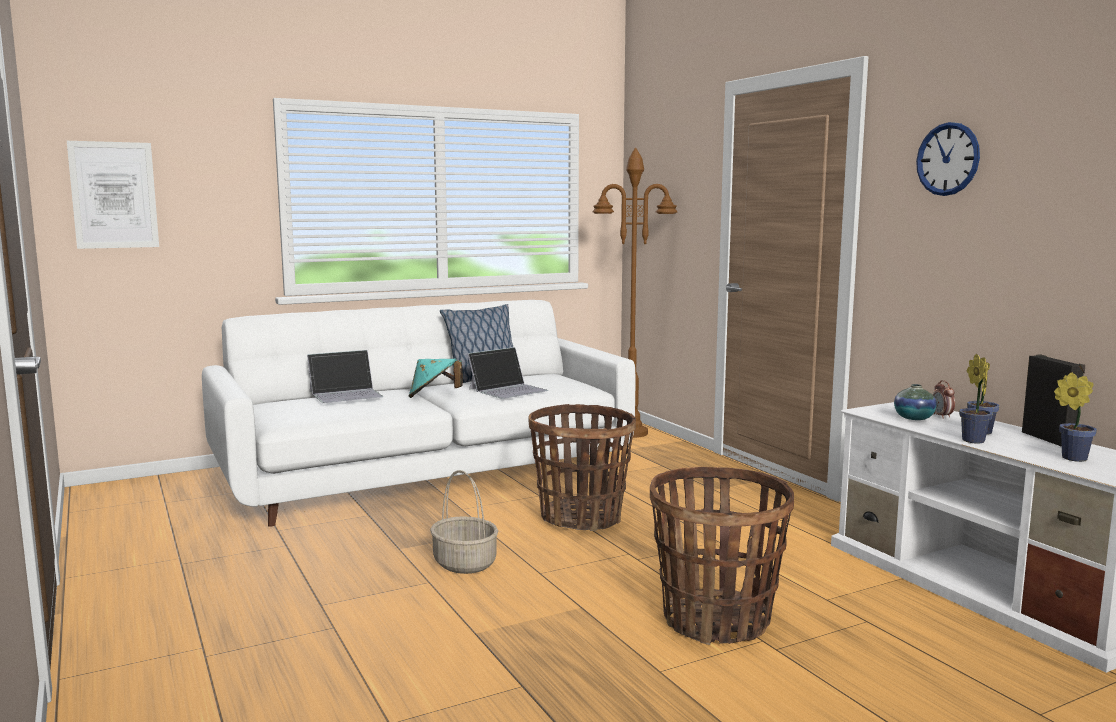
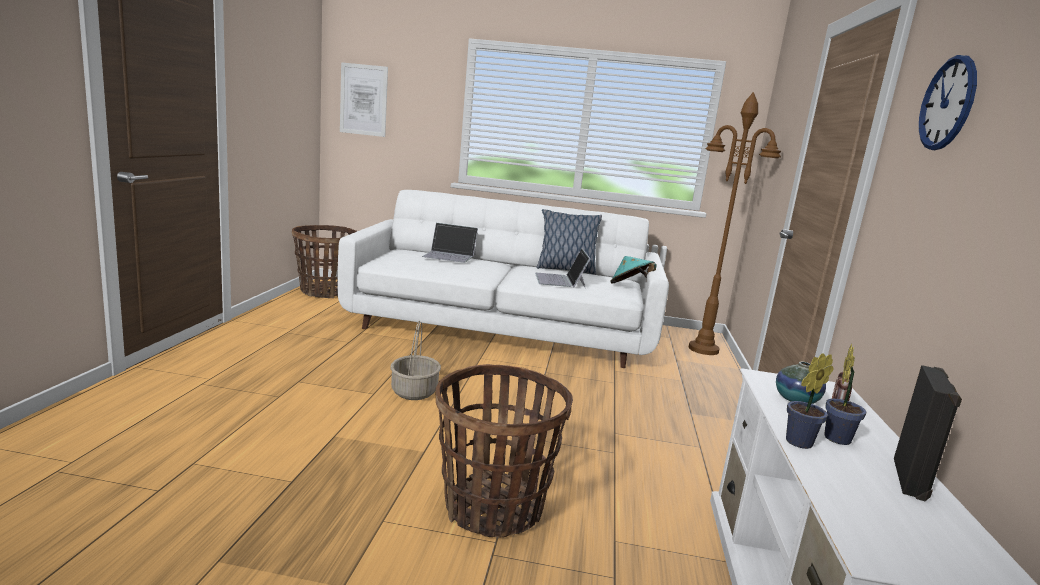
camera: 35 degrees right, 5 degrees up
(433, 396) = (502, 271): turquoise hat -> turquoise hat (630, 286)
(508, 390) = (560, 280): laptop -> laptop turned 90 degrees clockwise
(581, 518) = (545, 393): basket -> basket (325, 291)
(1070, 458) = (876, 507): potted plant -> none

